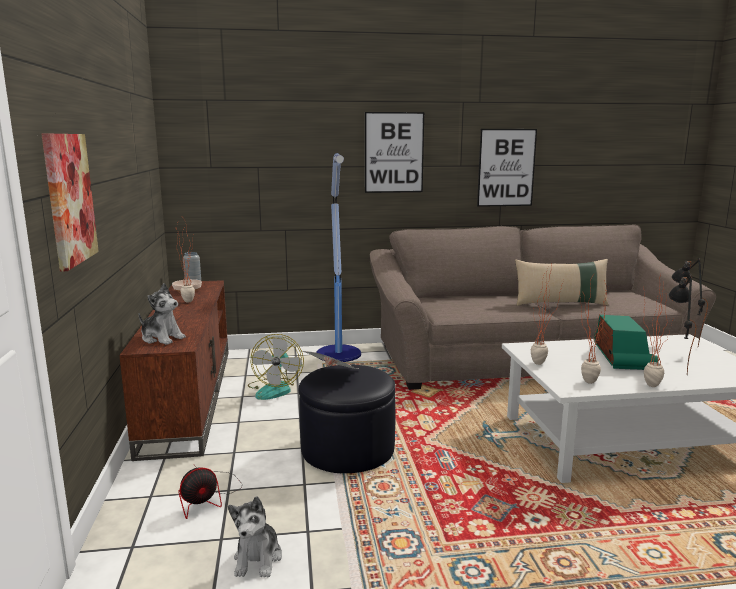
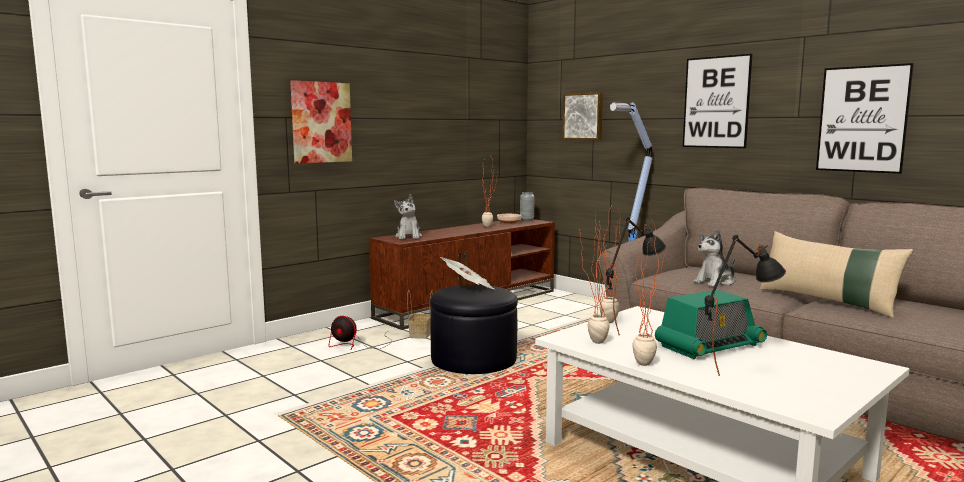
camera: 55 degrees right, 5 degrees down
(237, 451) = (420, 335): none -> basket
(246, 164) = (583, 116): none -> picture
(258, 558) = (312, 373): plush toy -> plush toy (715, 282)
(275, 389) = (524, 317): fan -> none
(682, 340) = (861, 365): black table lamp -> black table lamp (631, 329)

